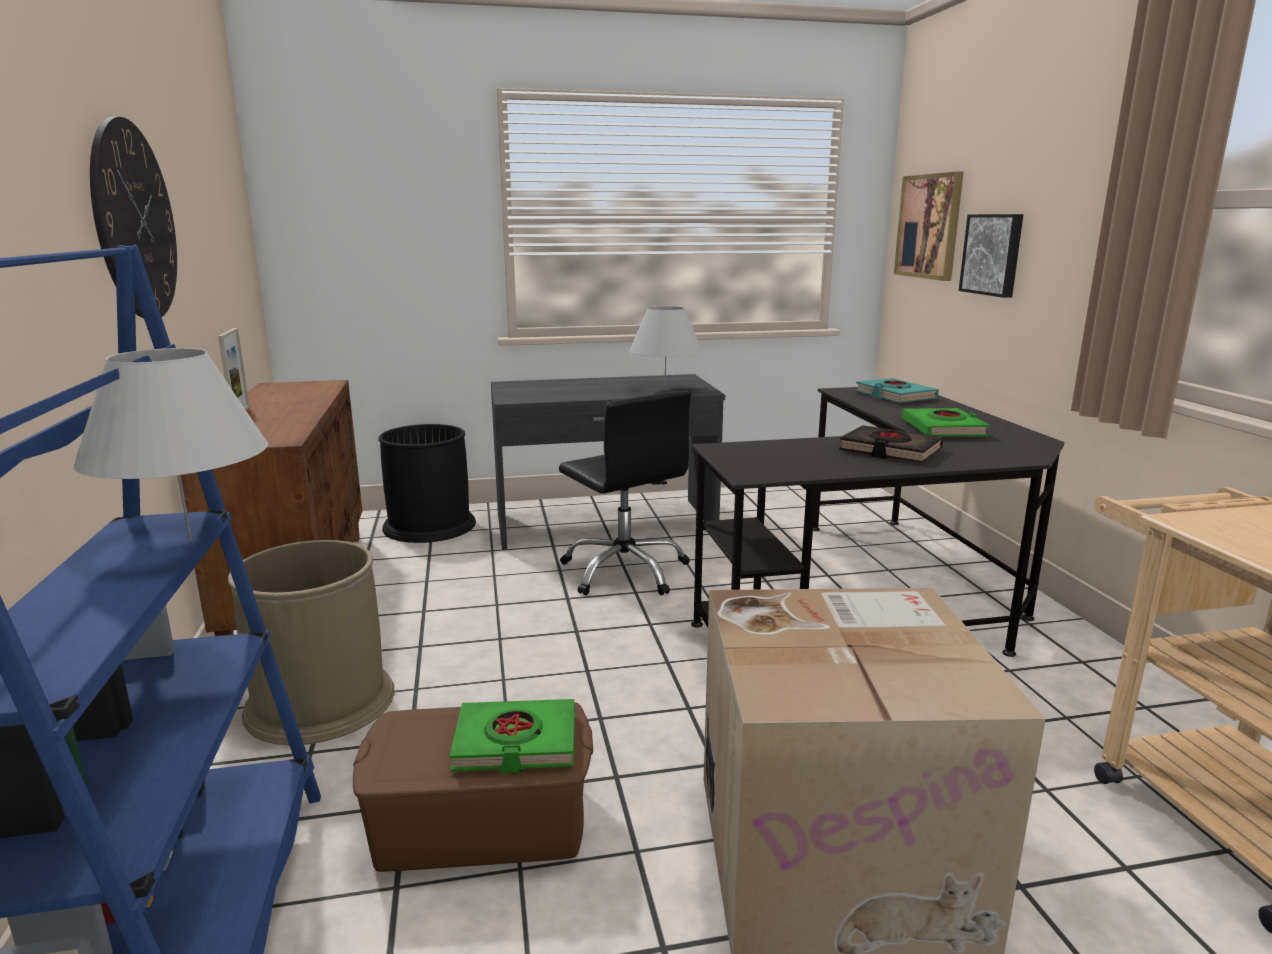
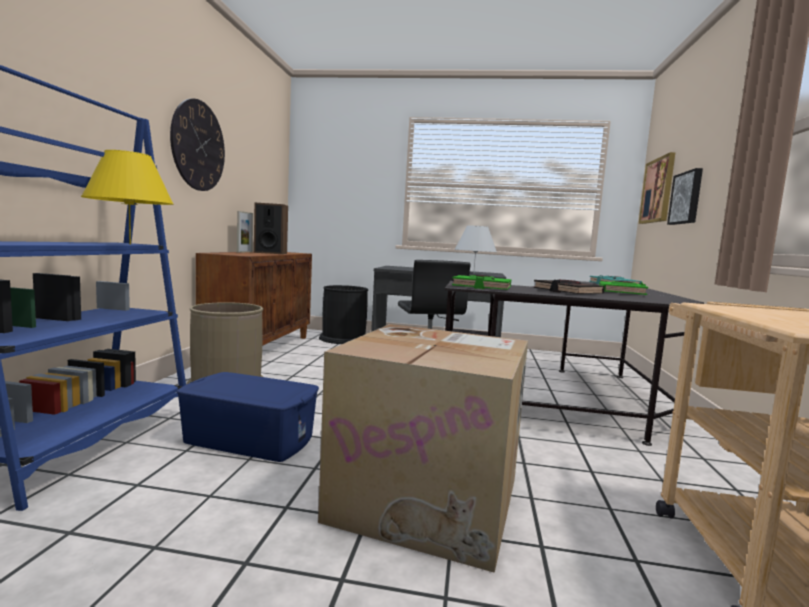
camera: 20 degrees right, 10 degrees down
(190, 540) = (130, 244): white table lamp -> yellow table lamp
(289, 404) = (270, 253): none -> speaker
(481, 823) = (249, 439): brown storage box -> blue storage box
(515, 743) = (268, 391): green book -> green book (481, 287)

